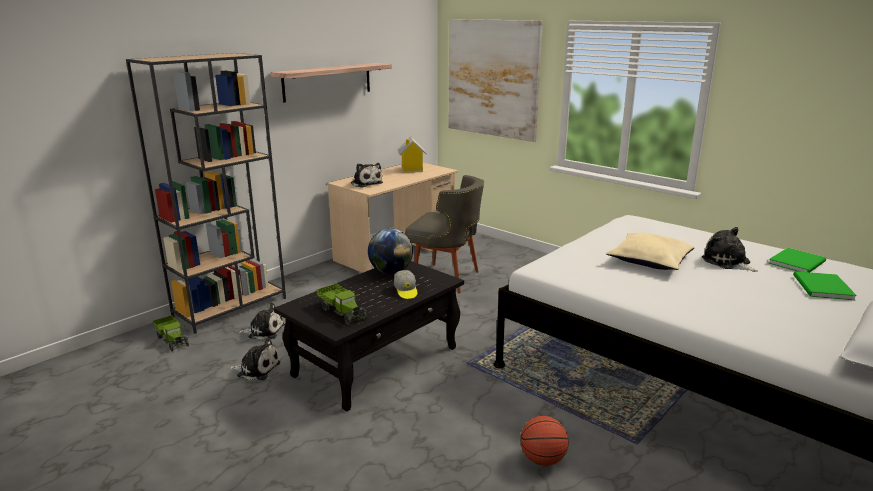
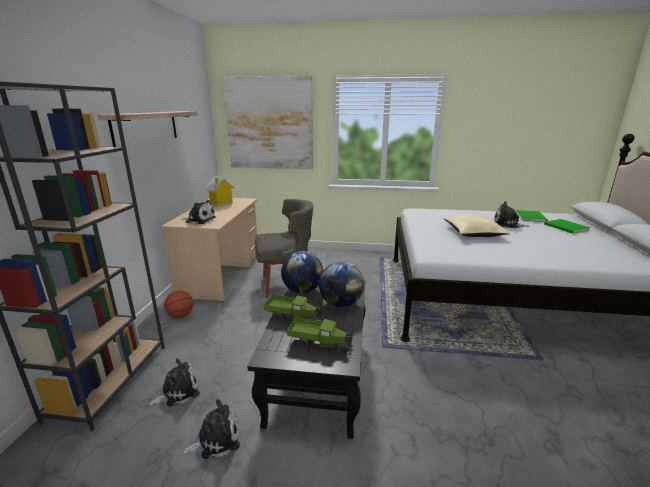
camera: 35 degrees left, 0 degrees up
(172, 340) = (68, 452): toy truck -> toy truck (293, 317)
(406, 291) = (340, 303): cap -> globe
(542, 459) = (521, 401): basketball -> basketball (180, 315)

